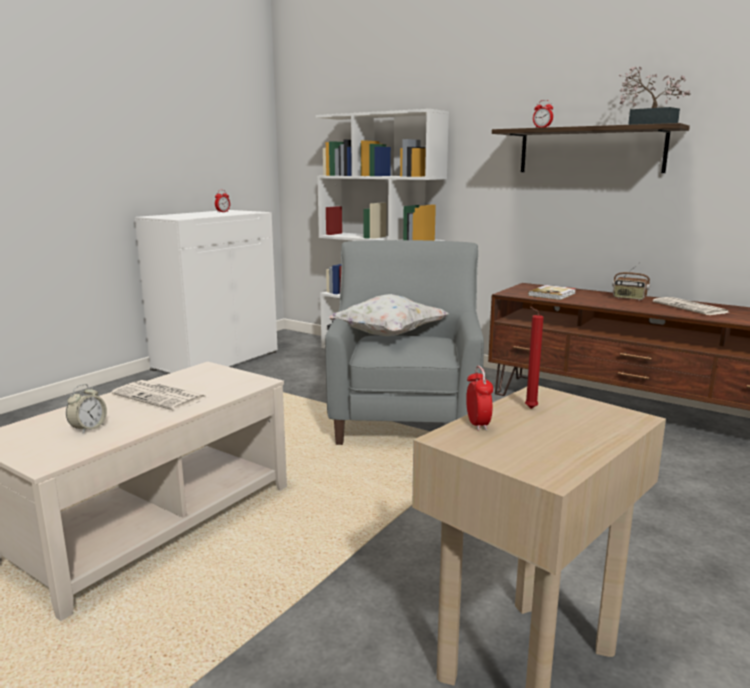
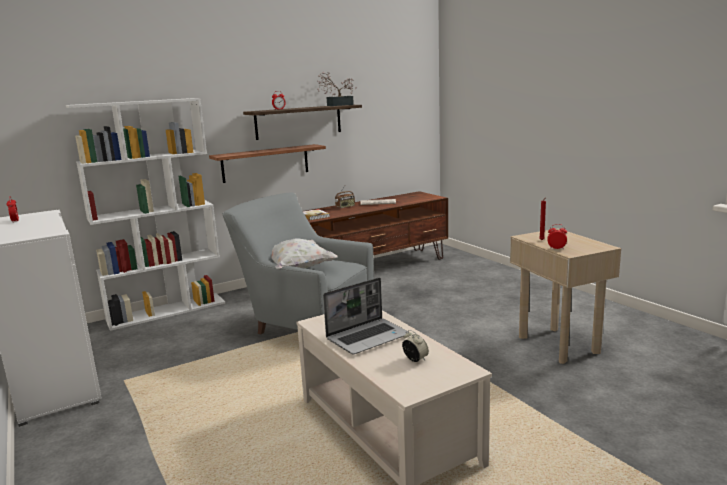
camera: 65 degrees left, 0 degrees up
(161, 396) = (368, 337): newspaper -> laptop
(529, 207) = (265, 163): none -> shelf

